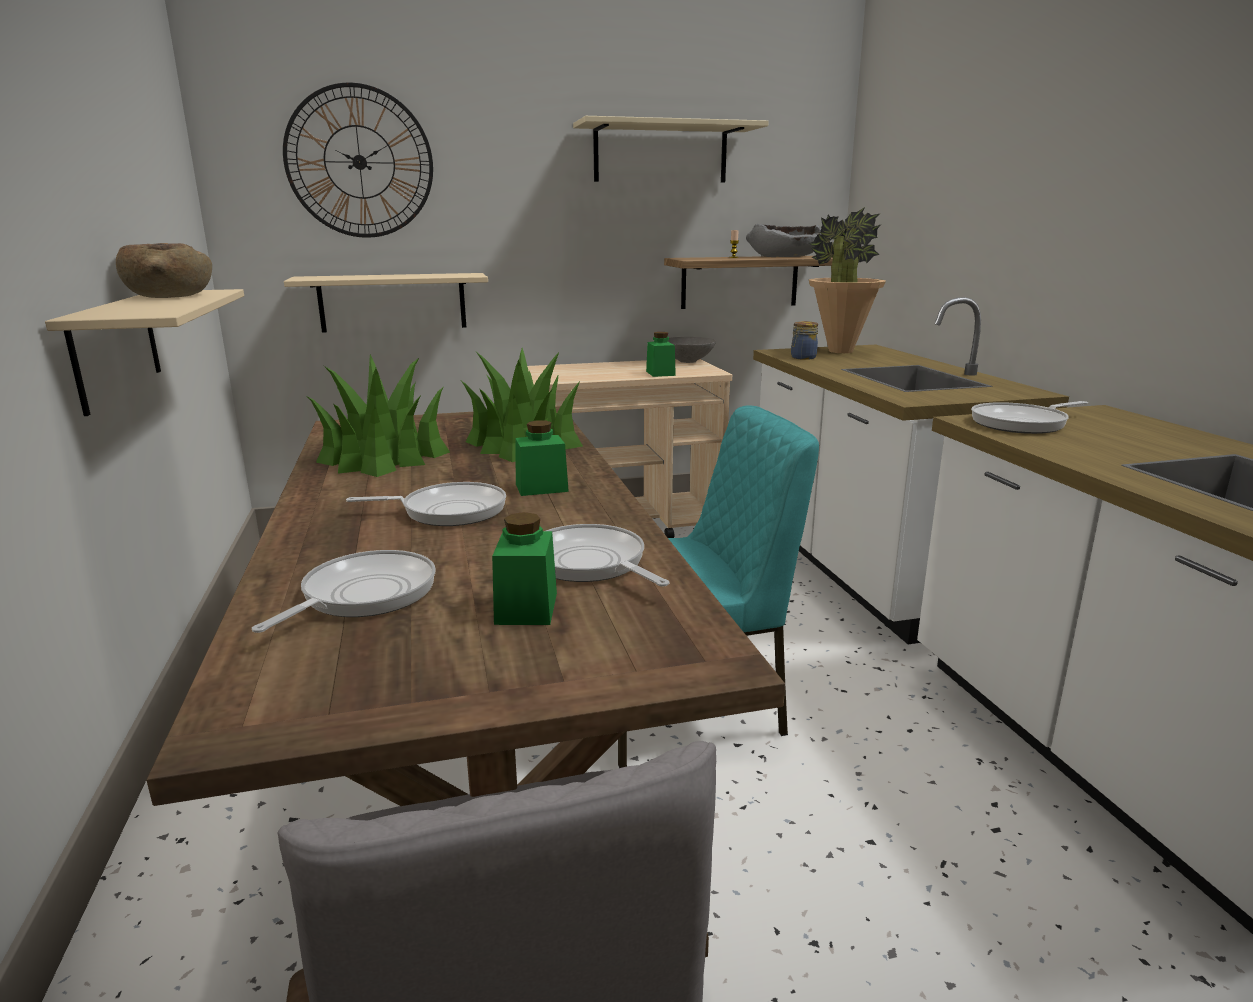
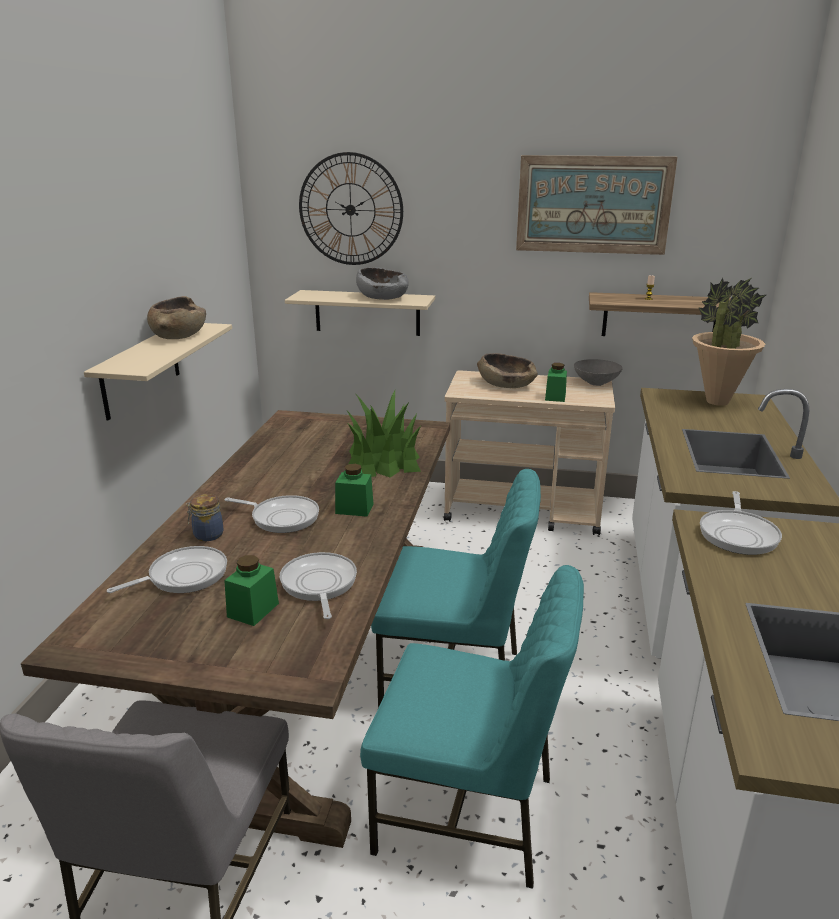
camera: 25 degrees right, 5 degrees up
(383, 458) = (286, 457): potted plant -> none
(593, 370) = (506, 384): none -> brown bowl
(660, 153) = (593, 205): beige shelf -> picture
(784, 257) = (698, 302): grey bowl -> grey bowl (382, 297)
(802, 358) = (668, 406): jar -> jar (207, 535)
(828, 849) = (469, 813): none -> turquoise chair
(1022, 423) = (738, 534): frying pan -> frying pan turned 75 degrees counterclockwise

